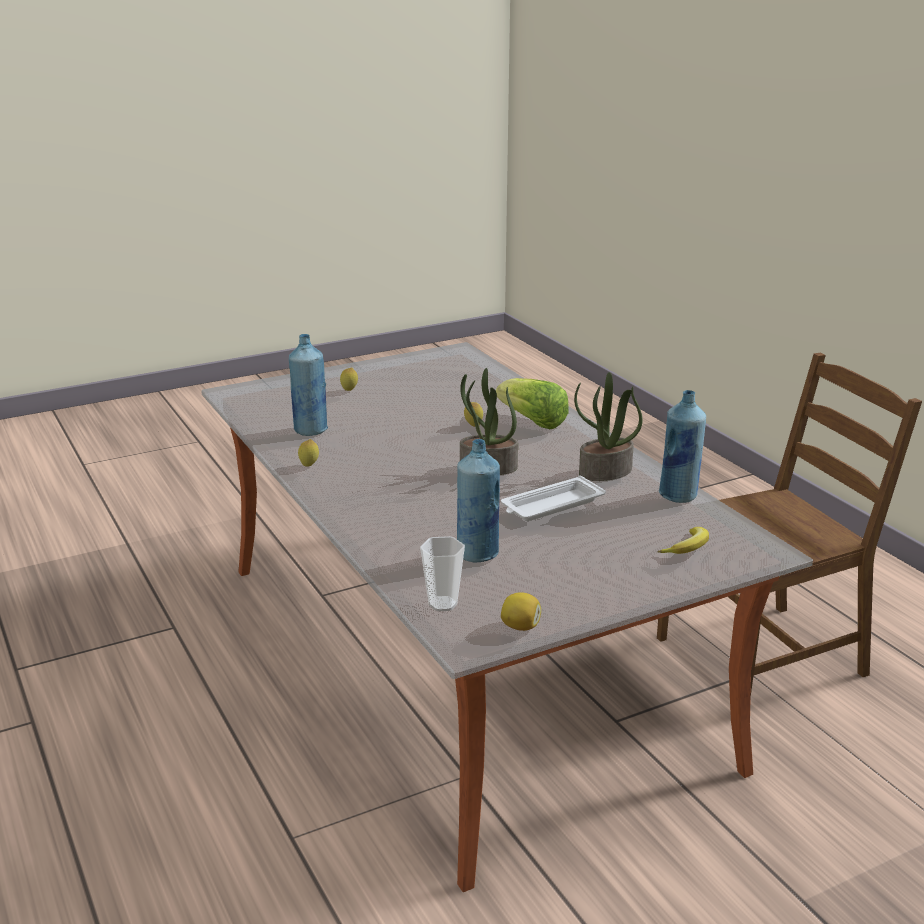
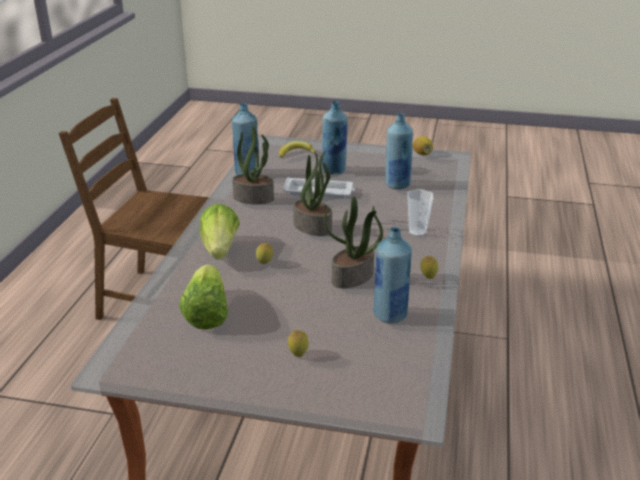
camera: 140 degrees left, 5 degrees up
(379, 442) = (352, 277): none -> potted plant
(442, 604) = (444, 172): cup -> cup (417, 232)
(454, 387) = (207, 313): none -> lettuce
(589, 542) = (334, 170): none -> blue bottle

